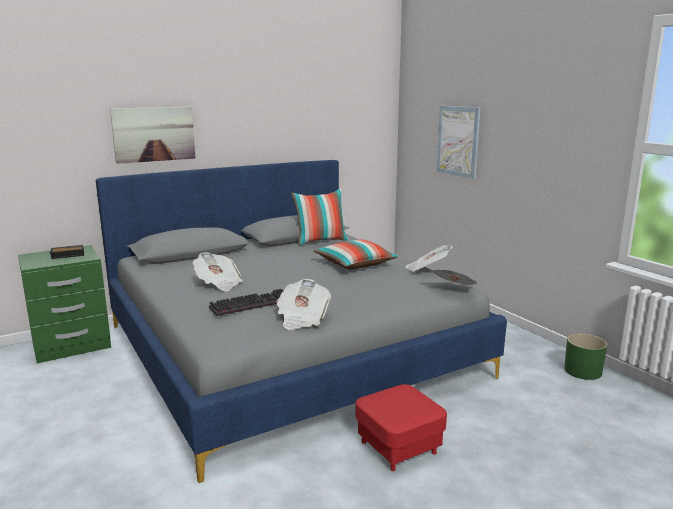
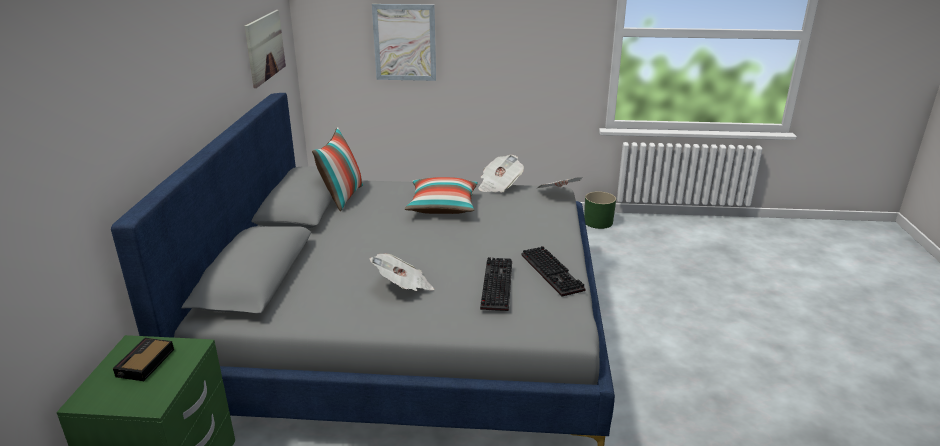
camera: 55 degrees left, 10 degrees up
(154, 134) = (140, 124): picture -> picture (265, 47)
(302, 319) = (554, 273): newspaper -> keyboard
(399, 447) = (630, 338): red ottoman -> none

